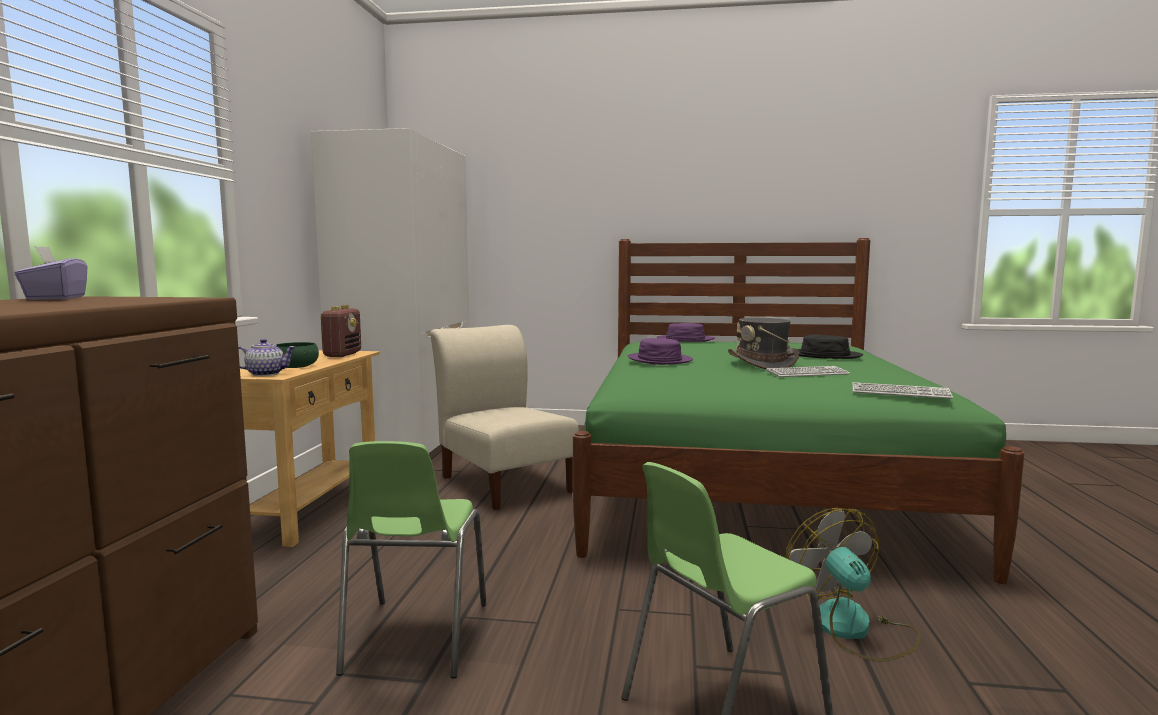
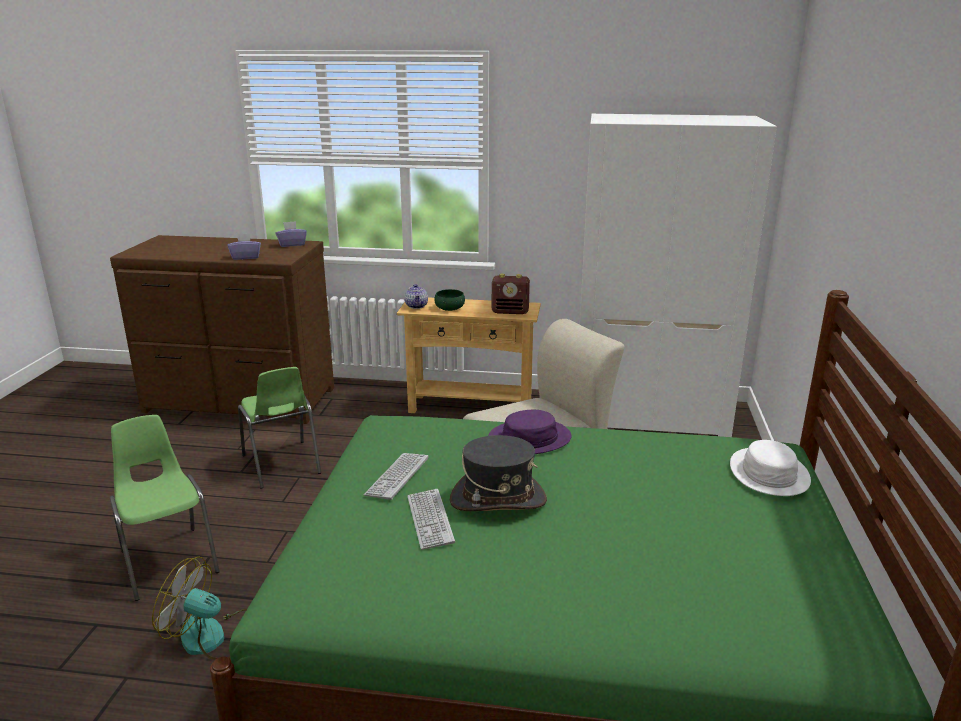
camera: 90 degrees right, 15 degrees up
(113, 302) = (246, 257): none -> purple tissue box
(414, 638) = (281, 465): green chair -> green chair turned 120 degrees counterclockwise
(685, 339) = (768, 473): purple hat -> white hat
(825, 355) = (598, 570): black hat -> none
(853, 629) = (213, 638): fan -> fan turned 150 degrees counterclockwise
(900, 392) = (309, 560): keyboard -> keyboard (397, 477)

